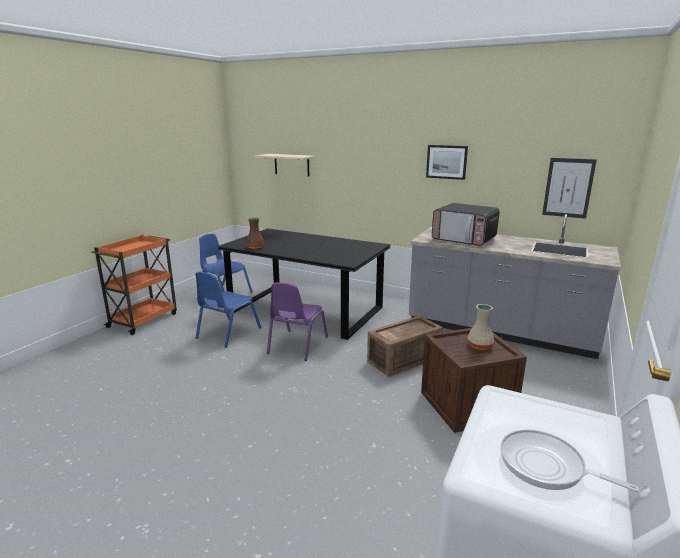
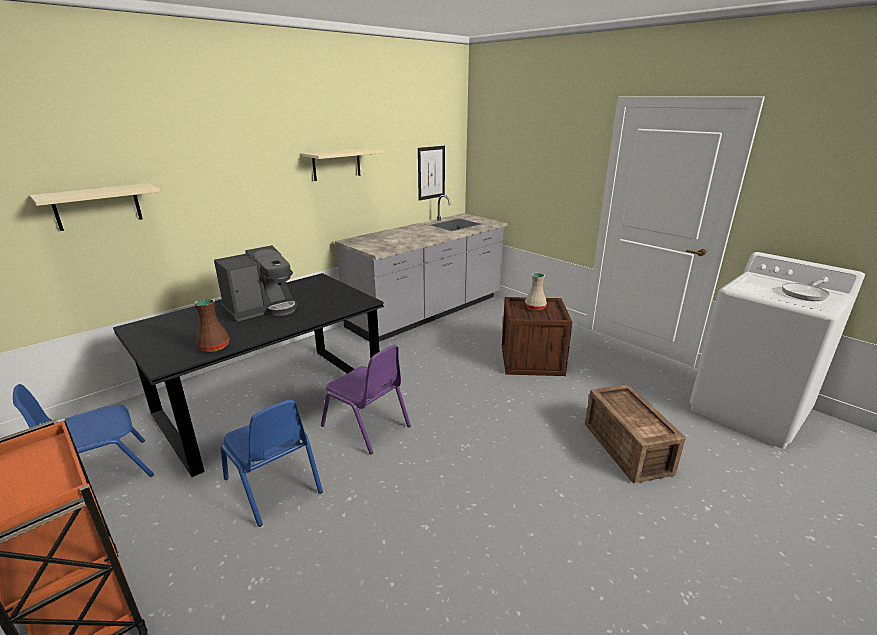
camera: 70 degrees left, 5 degrees up
(312, 244) = (262, 309): none -> coffee machine
(405, 360) = (447, 367): crate -> crate (627, 447)
(446, 162) = (336, 164): picture -> beige shelf
(464, 239) = (396, 239): microwave -> none

